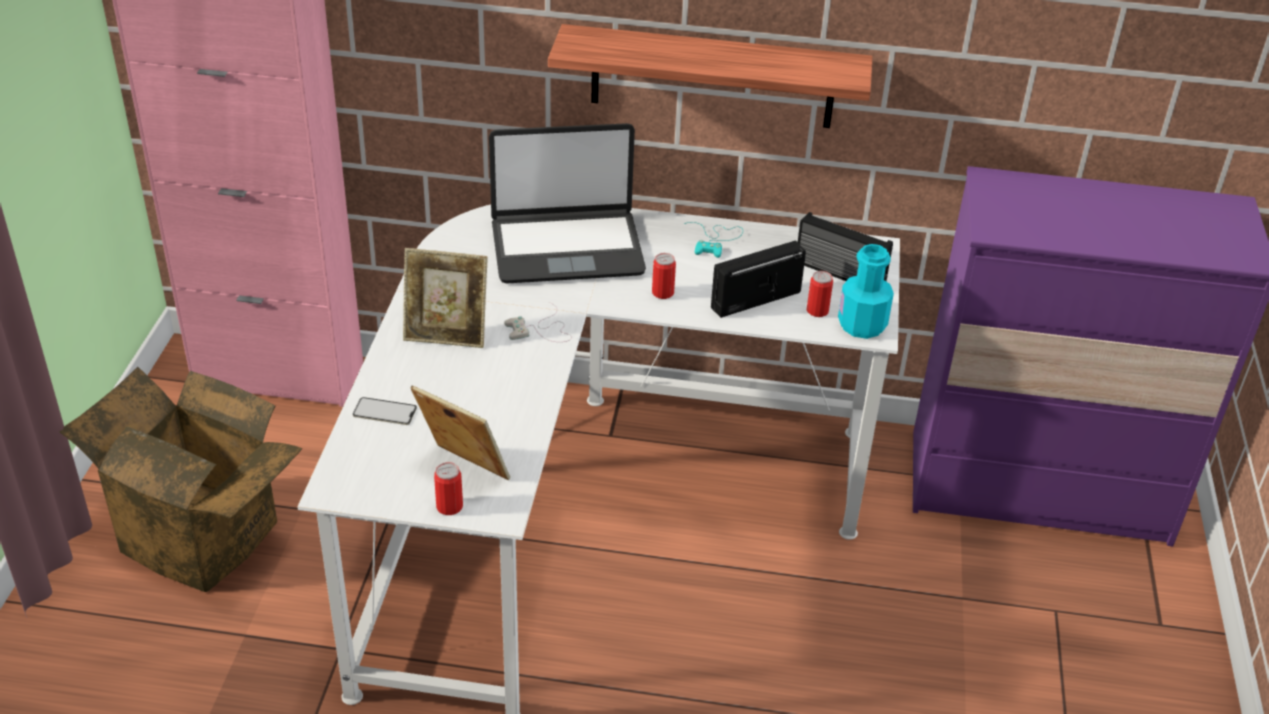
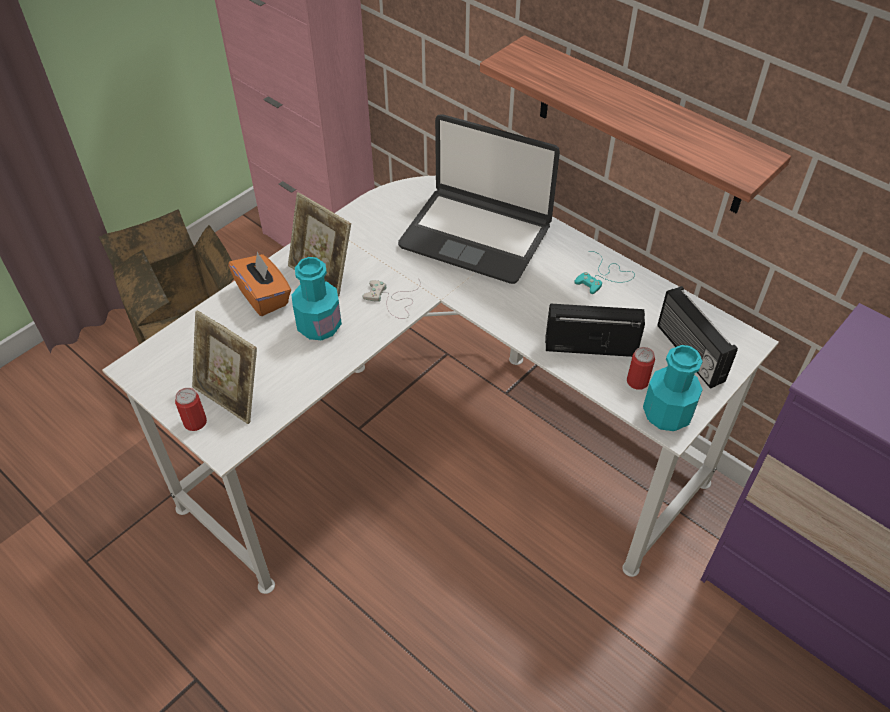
camera: 35 degrees right, 10 degrees up
(384, 412) = (224, 319): phone -> none
(405, 376) = (264, 296): none -> orange tissue box
(463, 471) = (231, 396): picture frame -> picture frame turned 150 degrees clockwise
(490, 379) = (319, 325): none -> turquoise bottle
(662, 293) = (517, 307): can -> none

